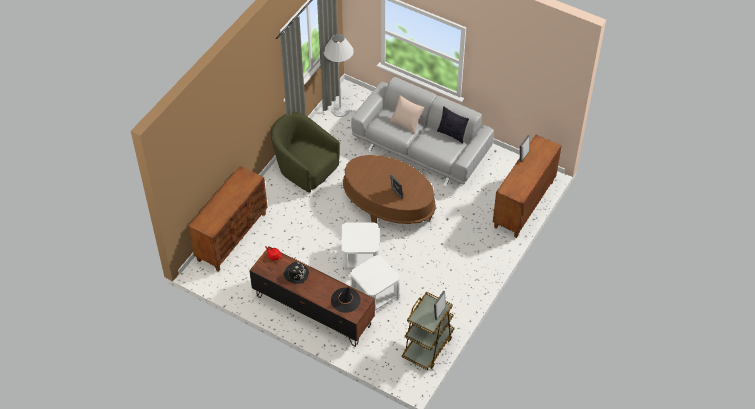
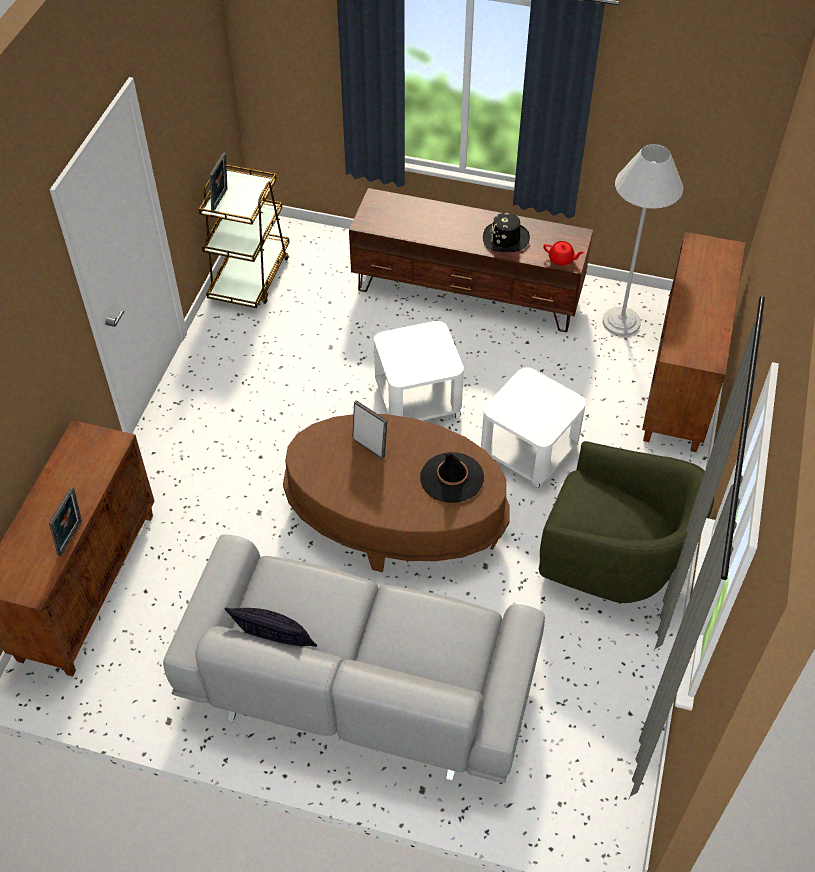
camera: 165 degrees right, 0 degrees up
(340, 110) = (605, 753): white floor lamp -> white floor lamp (621, 322)
(345, 300) = (399, 217): black hat -> black hat (451, 478)
(374, 294) = (367, 339): white side table -> white side table (529, 449)
(406, 122) = (400, 647): beige pillow -> none

